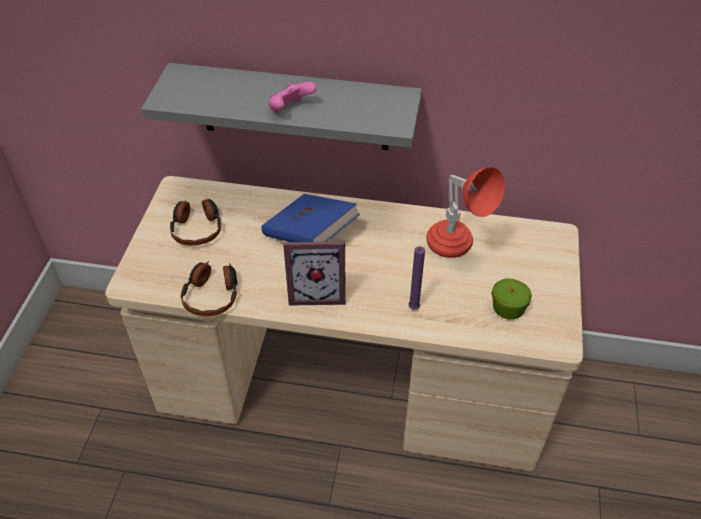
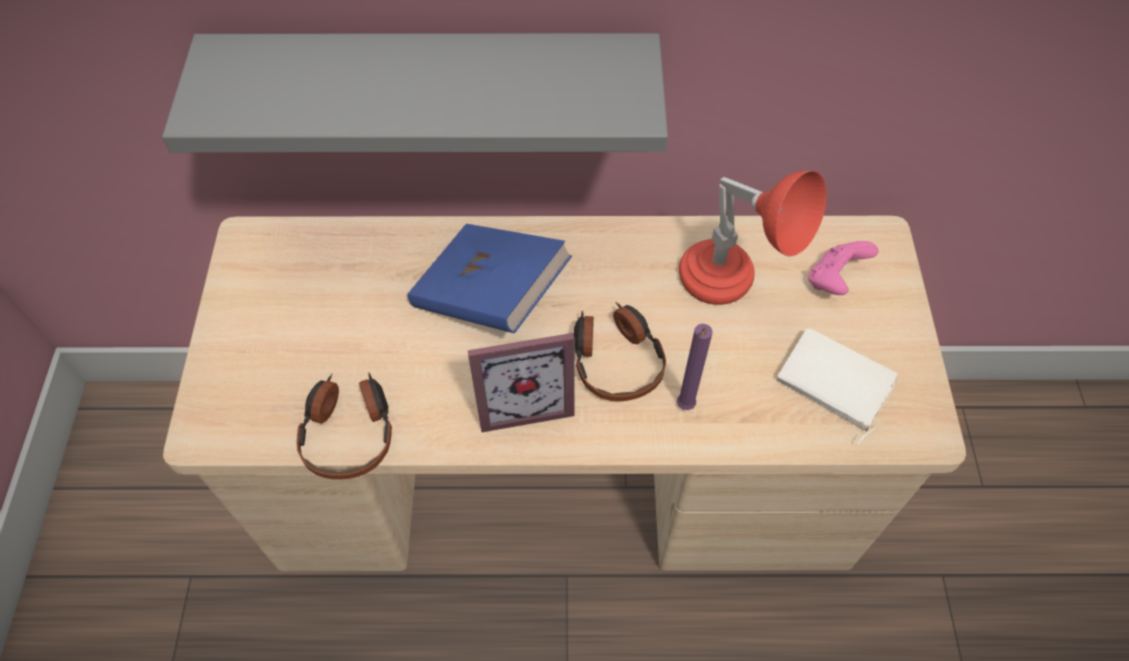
camera: 10 degrees left, 10 degrees up
(197, 228) = (298, 309): headphones -> headphones (615, 359)
(290, 109) = (439, 106): pink game controller -> pink game controller (834, 280)
(507, 309) = (832, 384): apple -> white book

